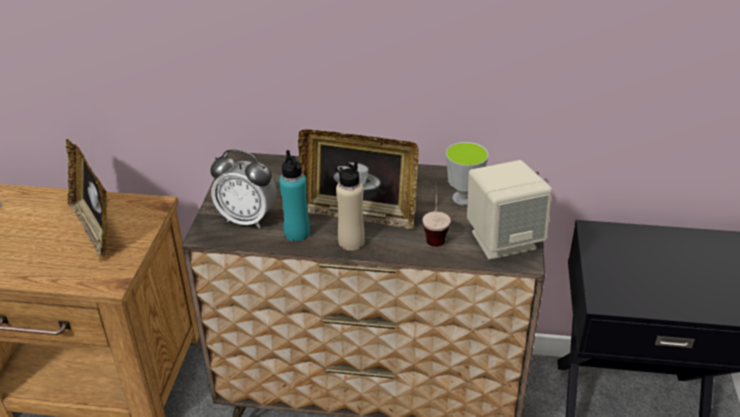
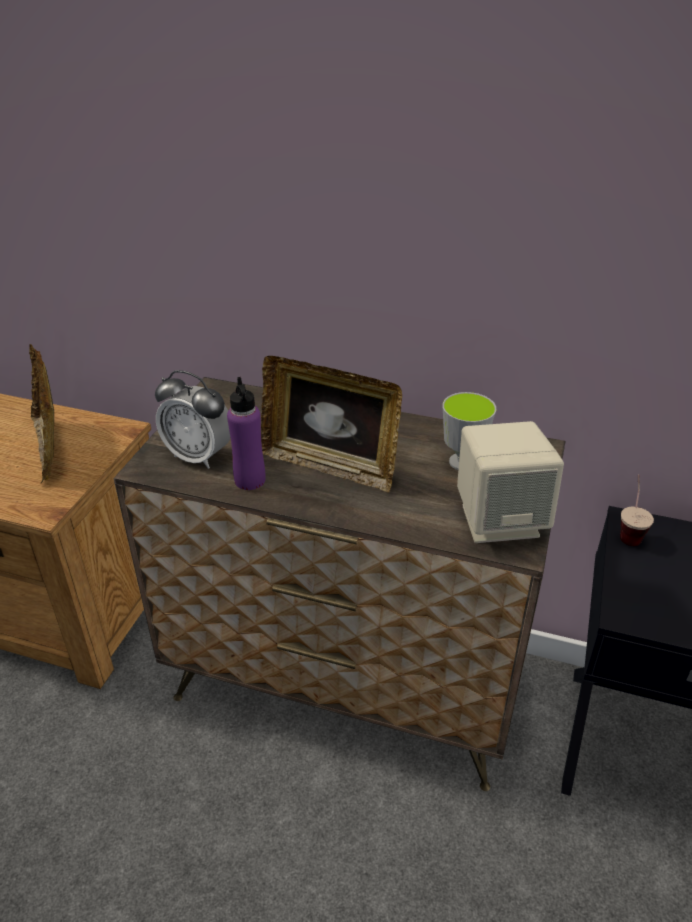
camera: 10 degrees right, 0 degrees up
(297, 233) = (250, 480): turquoise bottle -> purple bottle
(351, 242) = (310, 499): beige bottle -> none
(434, 234) = (415, 502): cup -> cup (629, 531)

